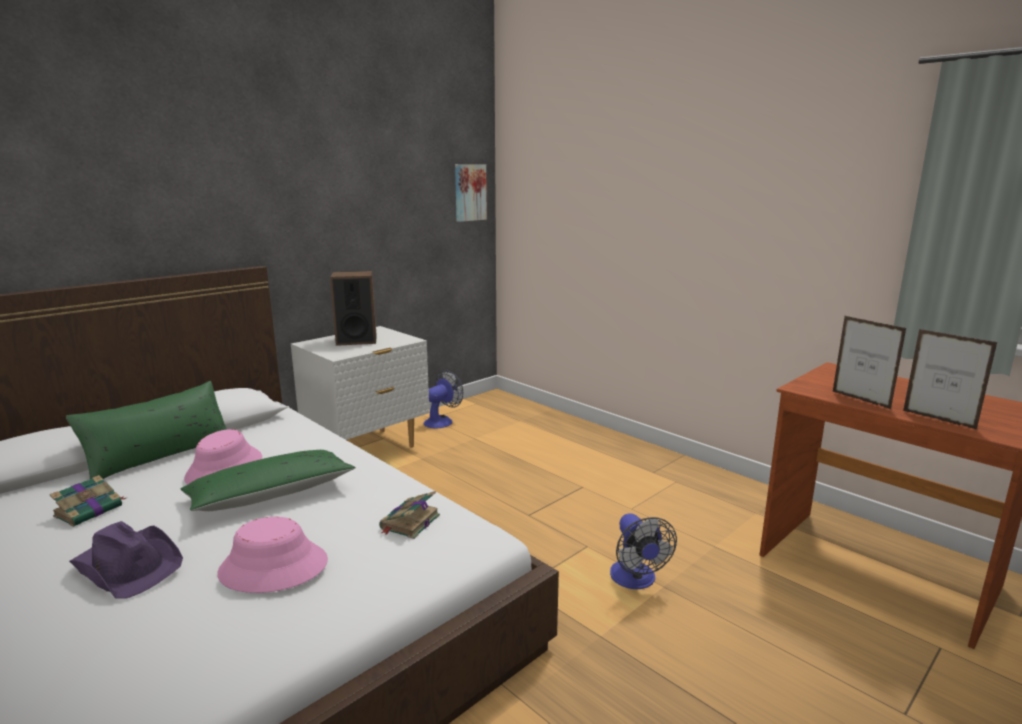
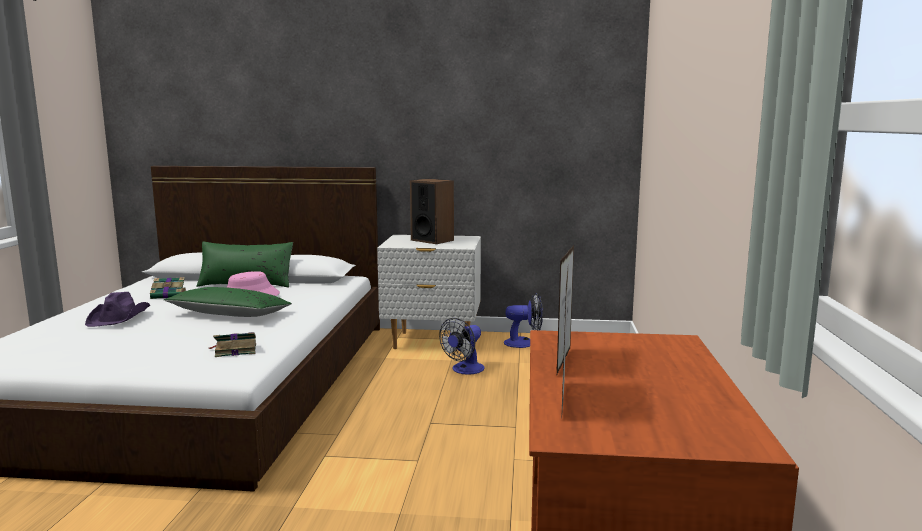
camera: 50 degrees right, 5 degrees down
(273, 568) = (145, 340): pink hat -> none
(469, 192) = (603, 115): picture -> none
(636, 580) = (392, 497): fan -> fan (464, 370)

